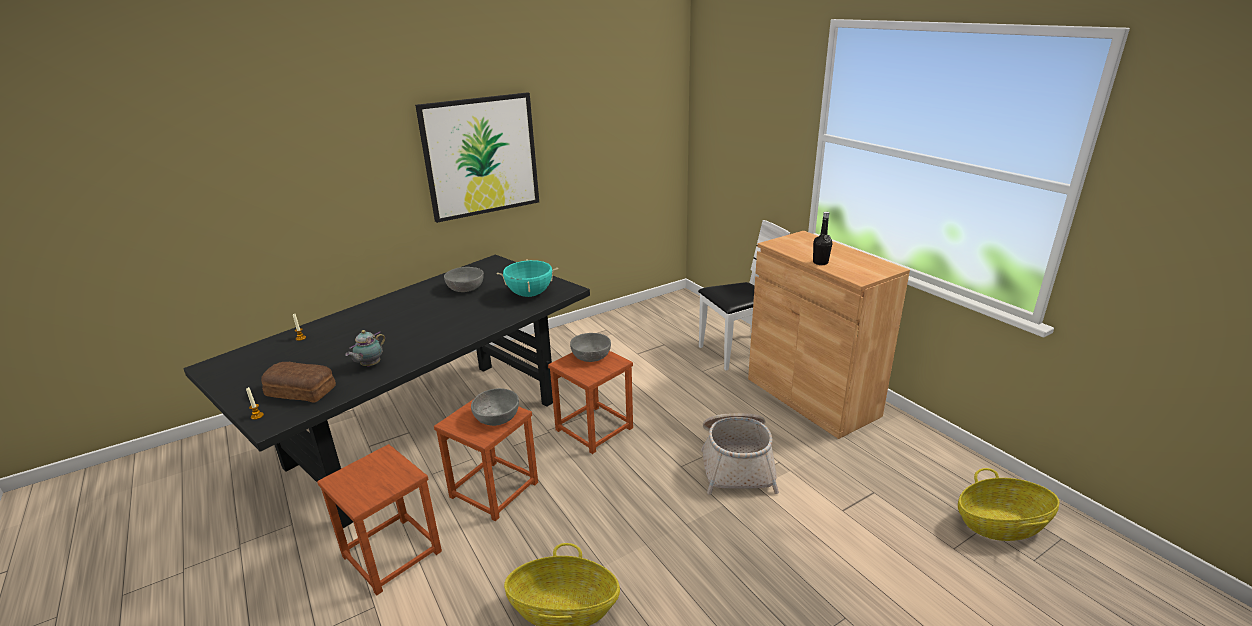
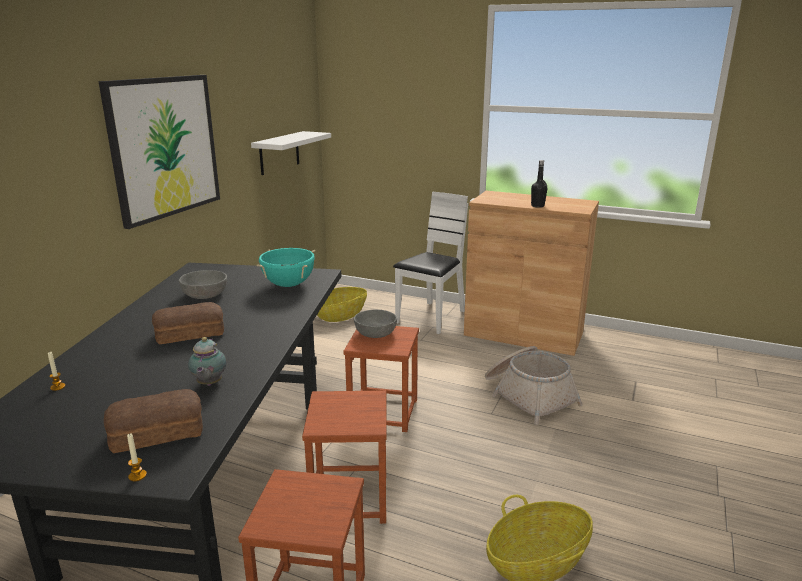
camera: 35 degrees left, 5 degrees down
(413, 319) = (189, 333): none -> bread
(497, 417) = (360, 405): grey bowl -> none
(623, 161) = (279, 153): none -> white shelf
(1001, 524) = (721, 373): basket -> basket (340, 315)

